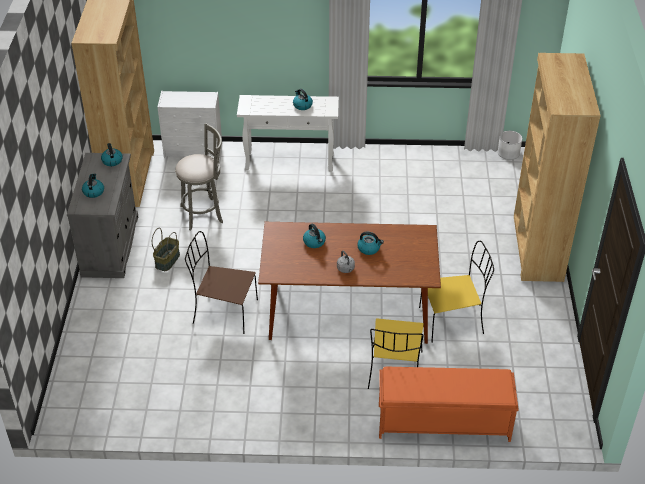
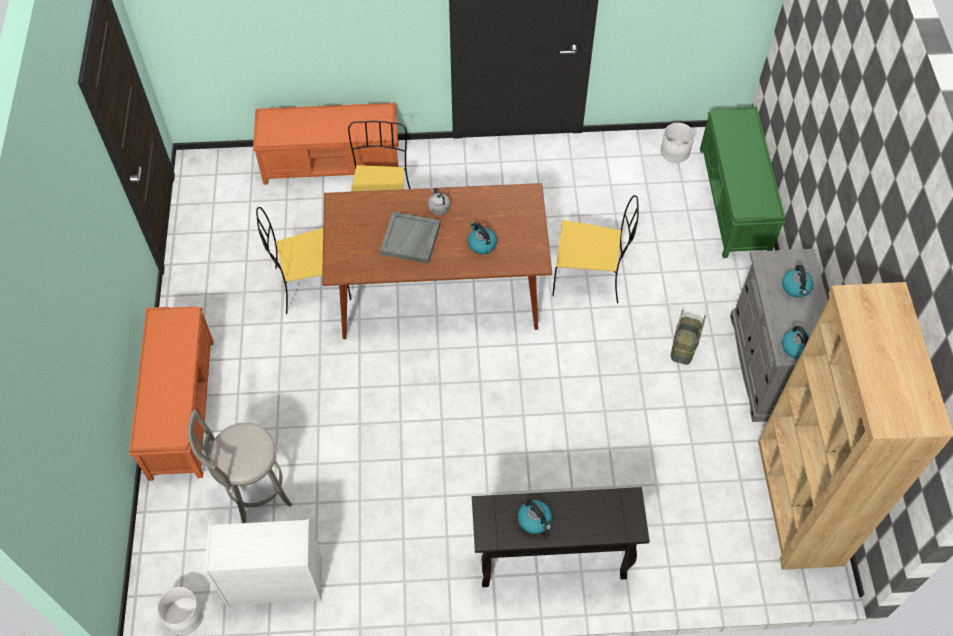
camera: 175 degrees right, 15 degrees up
(79, 361) = (734, 201): none -> green bench
(112, 411) = (675, 151): none -> white planter
(194, 150) = (716, 577): white dresser -> white dresser (273, 582)
(204, 213) = (659, 435): grey stool -> grey stool (254, 492)
(223, 311) = (590, 276): brown chair -> yellow chair
(290, 161) = (551, 561): white console table -> black console table
(369, 248) = (411, 239): kettle -> grey tray
(537, 248) = (182, 407): brown bookcase -> orange bench

